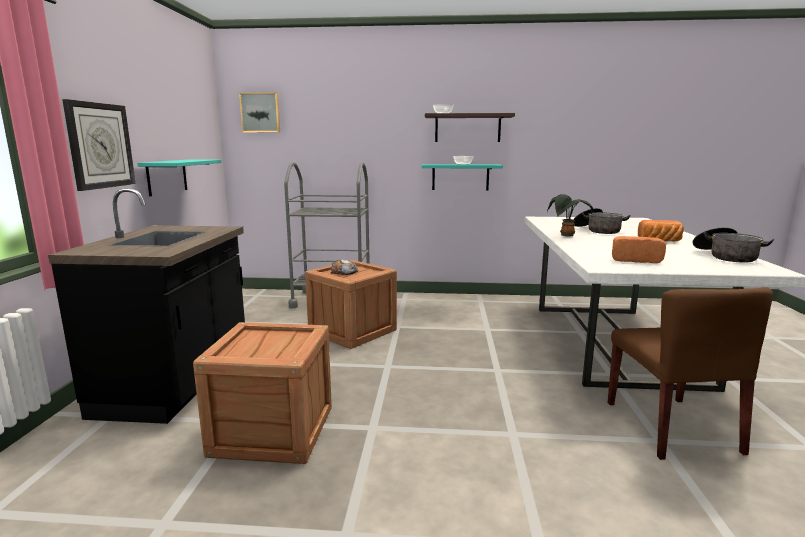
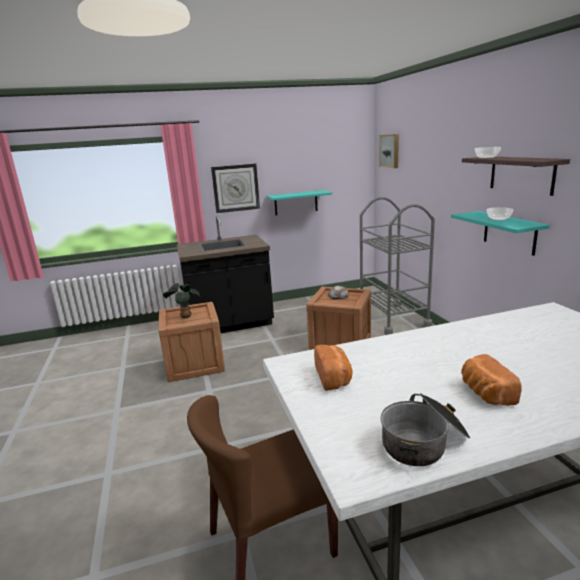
camera: 70 degrees right, 5 degrees up
(566, 236) = (436, 335): potted plant -> potted plant (184, 317)
(597, 230) = (511, 349): cooking pot -> none

